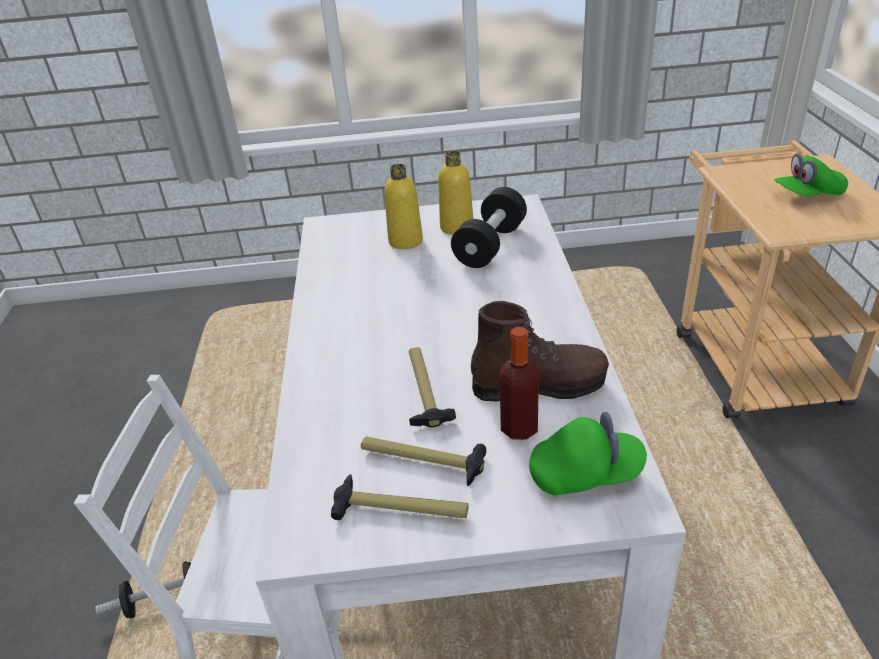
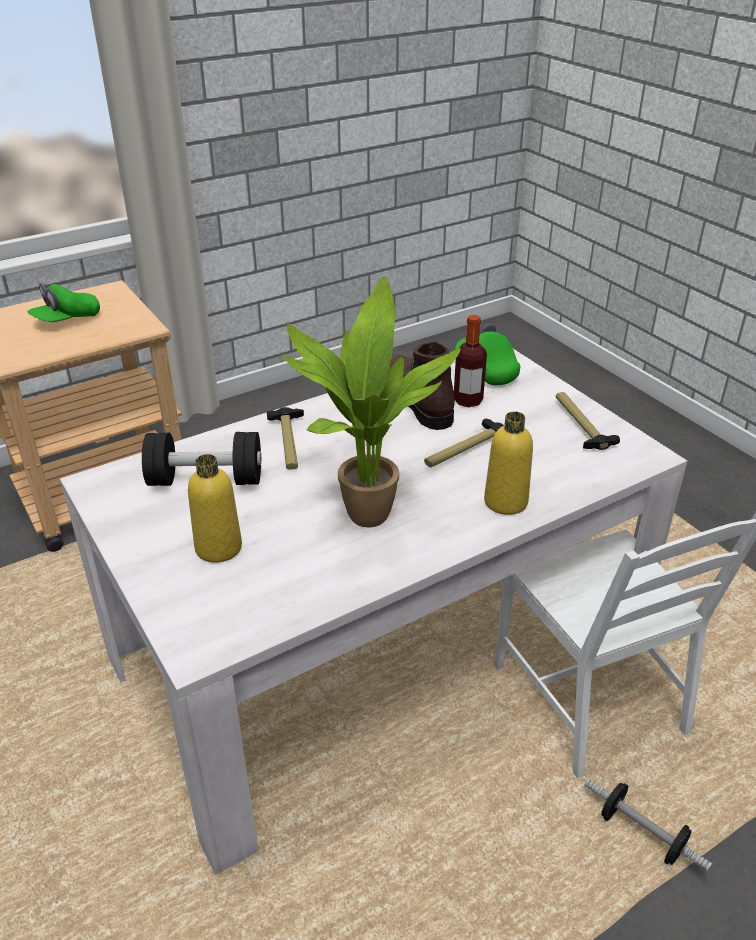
camera: 120 degrees left, 0 degrees up
(385, 305) = (362, 514): none -> potted plant
(422, 461) = (534, 430): hammer -> hammer (289, 443)
(457, 227) = (169, 516): yellow bottle -> yellow bottle (505, 502)
(807, 195) = (67, 320): green cap -> green cap turned 90 degrees clockwise

